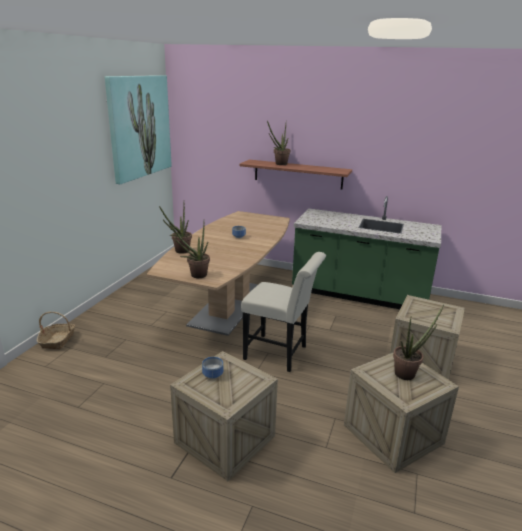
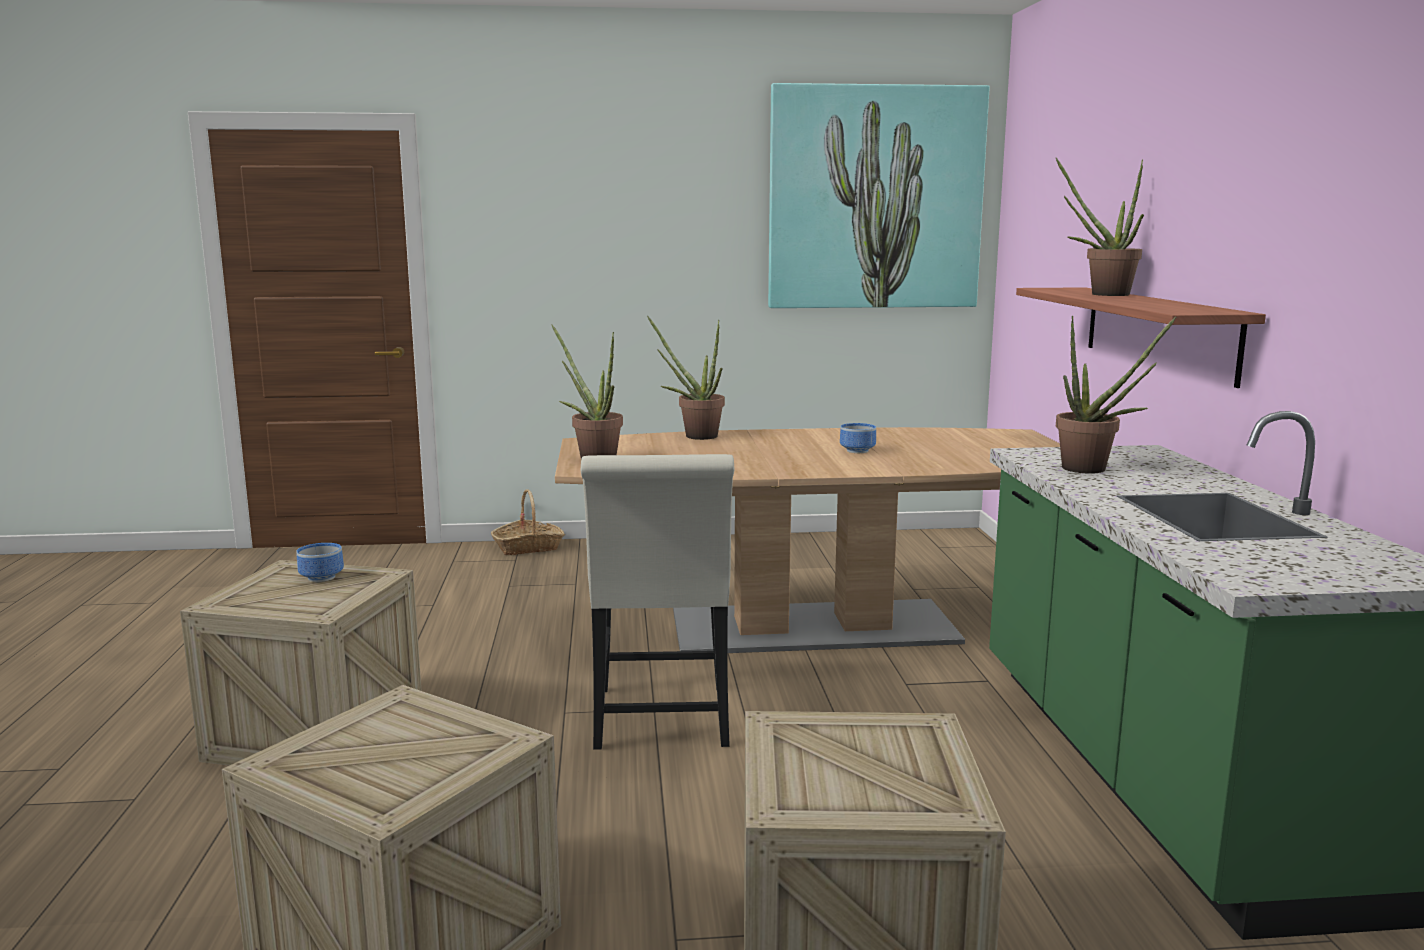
camera: 65 degrees right, 10 degrees down
(408, 373) = (419, 755): potted plant -> potted plant (1093, 470)

